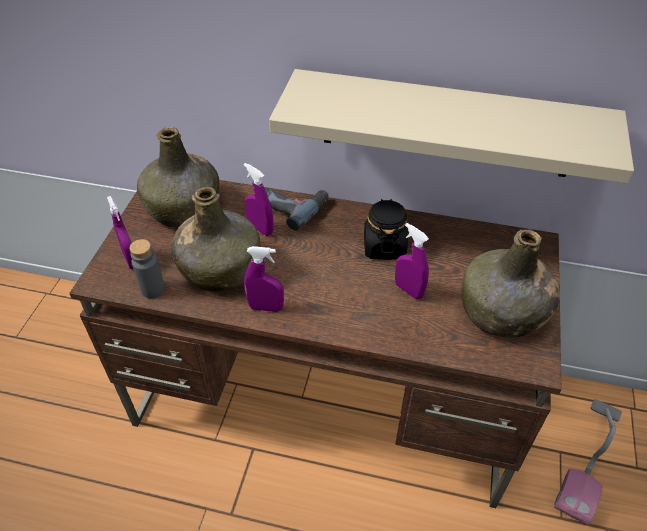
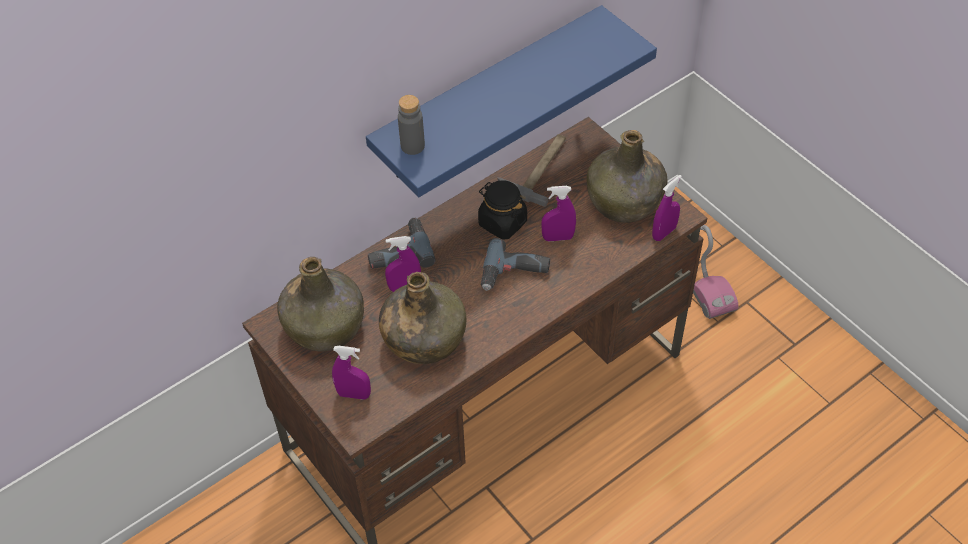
camera: 50 degrees left, 5 degrees up
(153, 289) = (403, 395): grey bottle -> grey bottle (412, 146)
(266, 307) = (493, 332): purple spray bottle -> purple spray bottle (664, 233)
(339, 285) = (514, 274): none -> power drill
(447, 124) = (489, 95): beige shelf -> blue shelf
(466, 236) = (539, 168): none -> hammer

